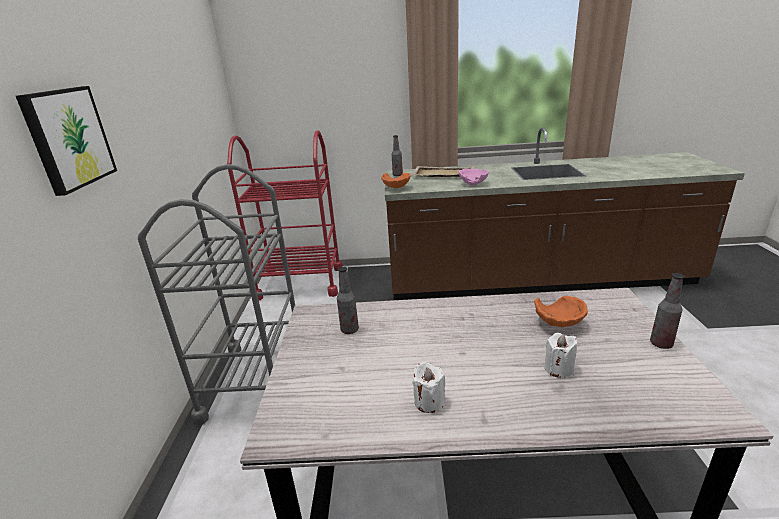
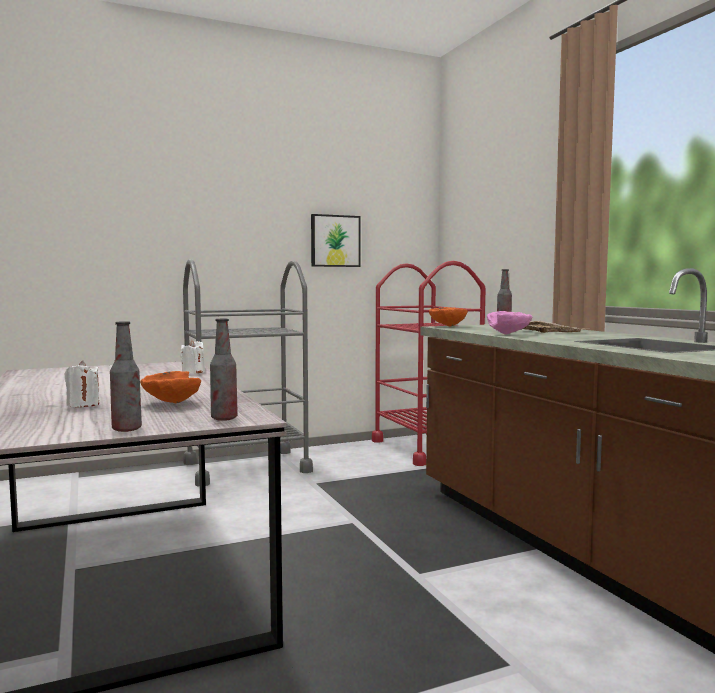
camera: 65 degrees right, 20 degrees down
(68, 138) = (164, 211): picture -> picture (335, 241)
(349, 330) = (157, 369): bottle -> bottle (224, 418)
(429, 402) = (47, 385): white candle -> white candle (193, 372)

